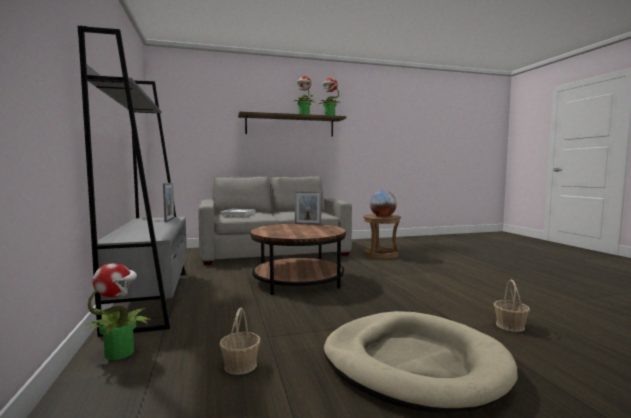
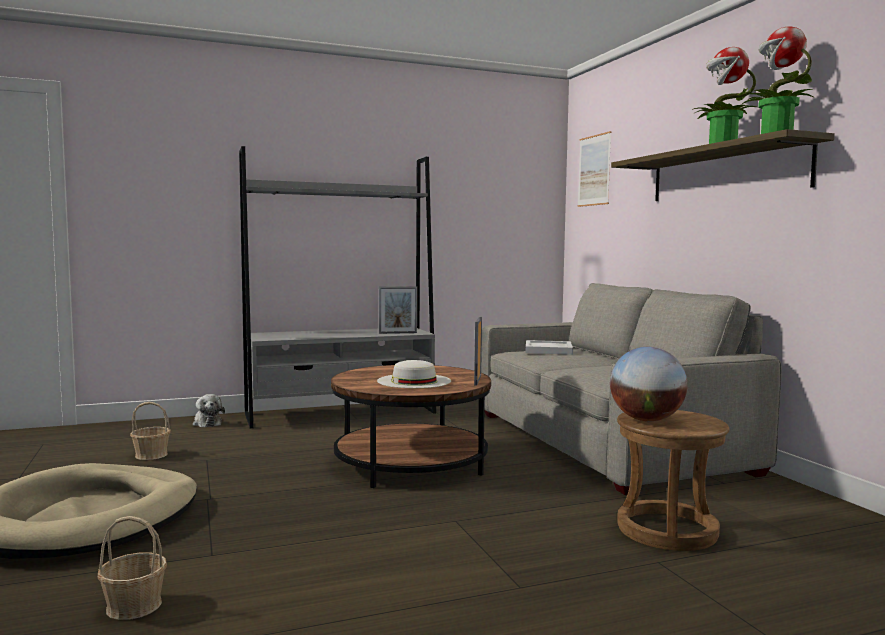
camera: 85 degrees right, 0 degrees up
(120, 352) = (207, 423): potted plant -> plush toy
(184, 110) = (594, 170): none -> picture
(308, 229) = (414, 381): none -> white hat

